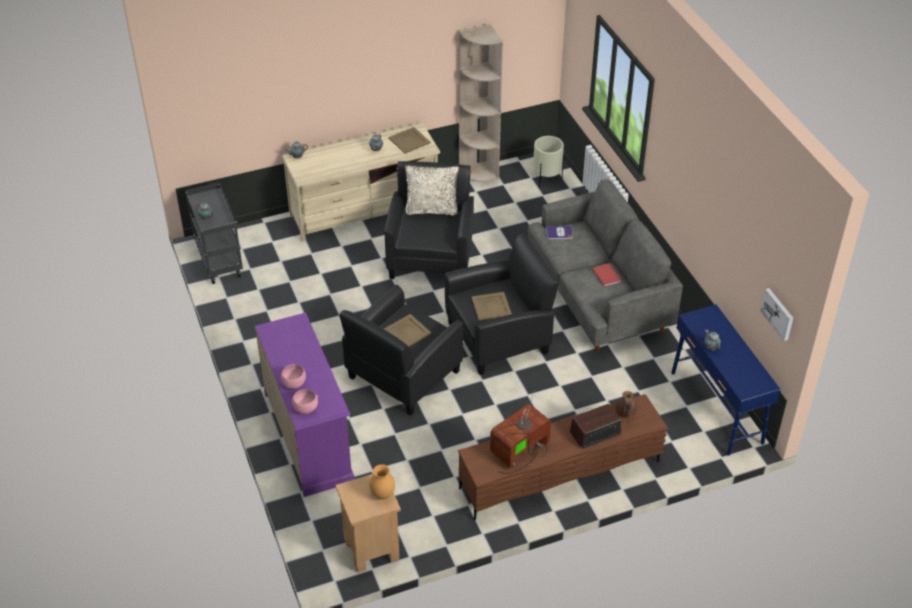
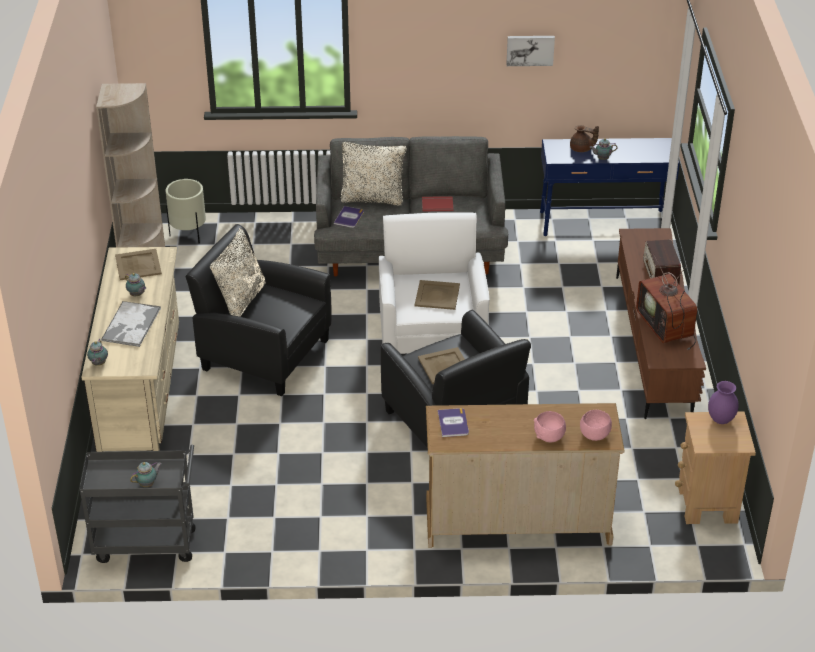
camera: 70 degrees left, 5 degrees down
(290, 330) = (453, 423): none -> book
(308, 436) = (516, 521): purple cabinet -> brown cabinet
(343, 158) = (131, 325): none -> tray
(383, 495) = (721, 420): brown vase -> purple vase
(499, 338) = (432, 335): black armchair -> white armchair
(591, 239) = (373, 200): none -> beige pillow
(625, 412) = (640, 247): brown teapot -> brown teapot (581, 149)
(778, 313) = (644, 72): picture -> picture (530, 49)

